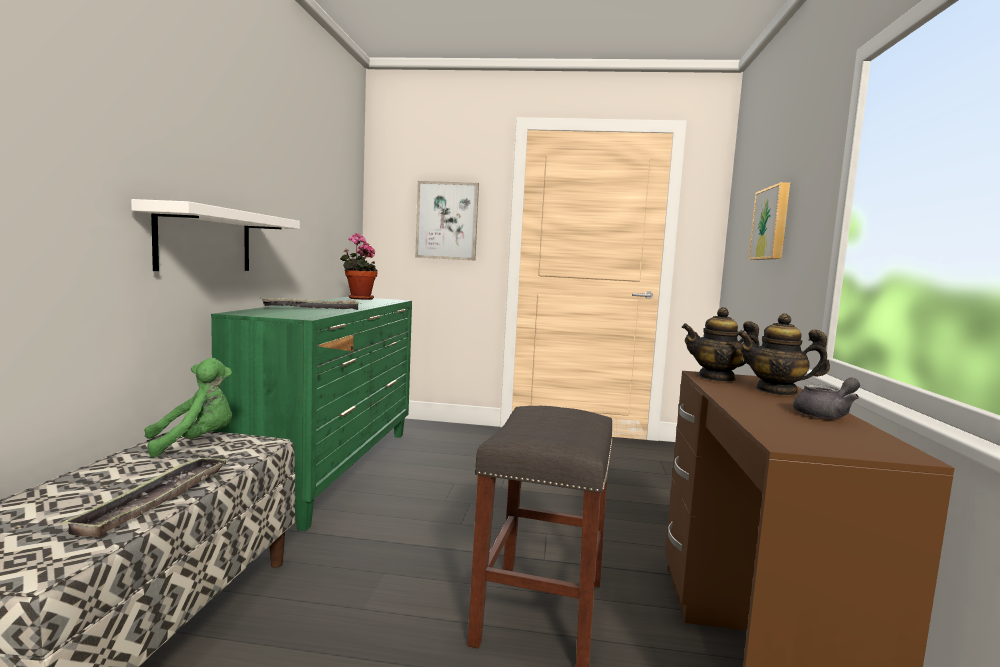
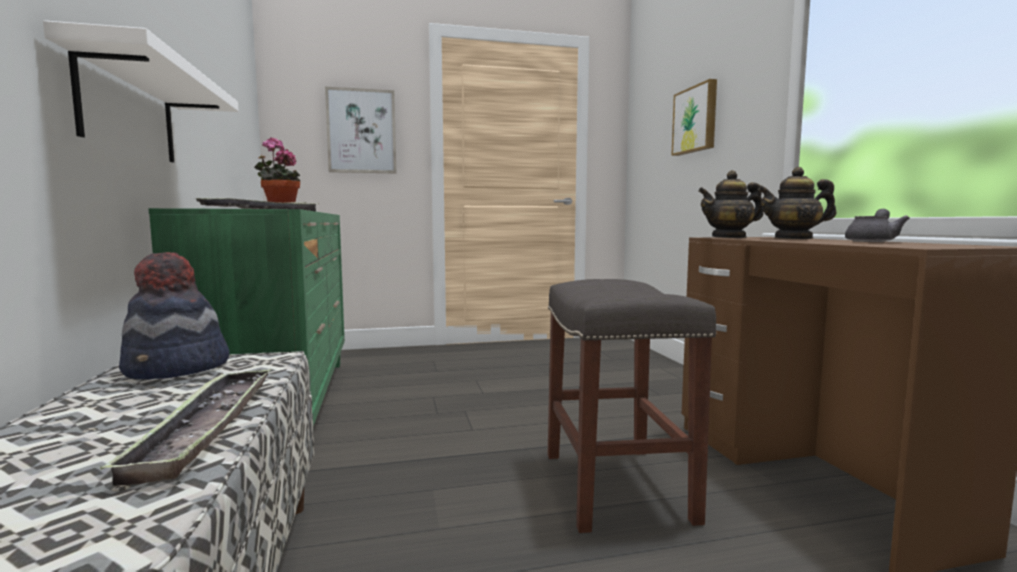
camera: 20 degrees left, 0 degrees up
(195, 443) = (177, 369): green plush toy -> hat

